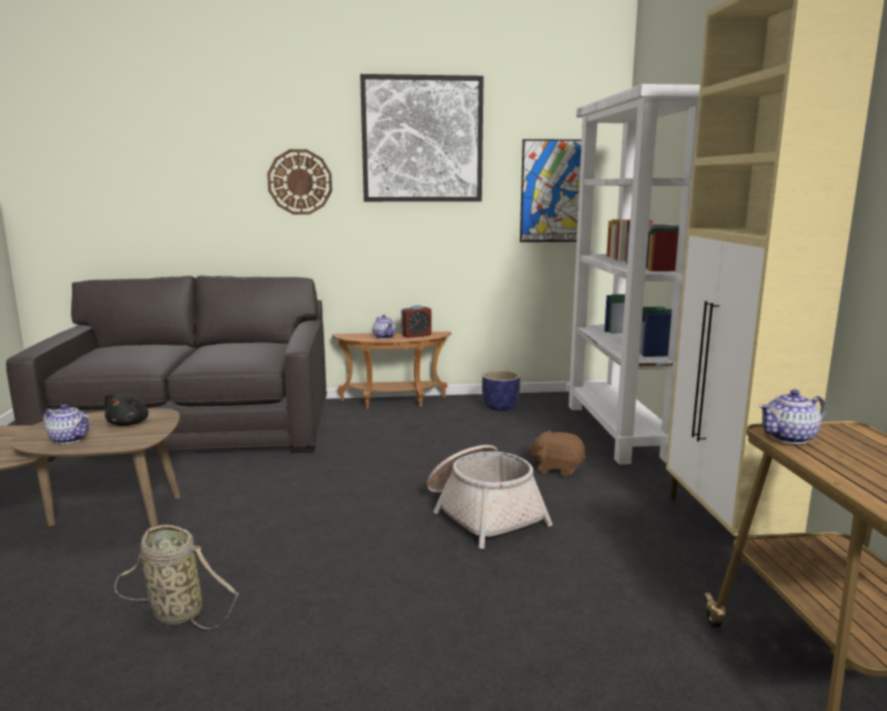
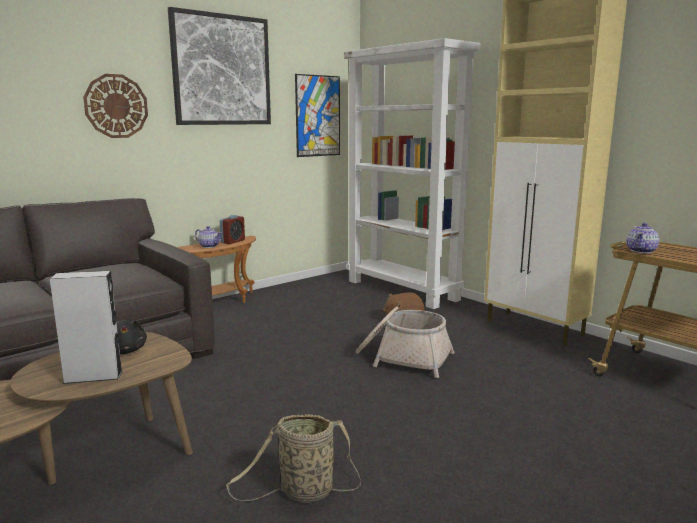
camera: 35 degrees left, 0 degrees up
(69, 439) = (93, 377): teapot -> grey speaker
(501, 407) = (305, 291): planter -> none

